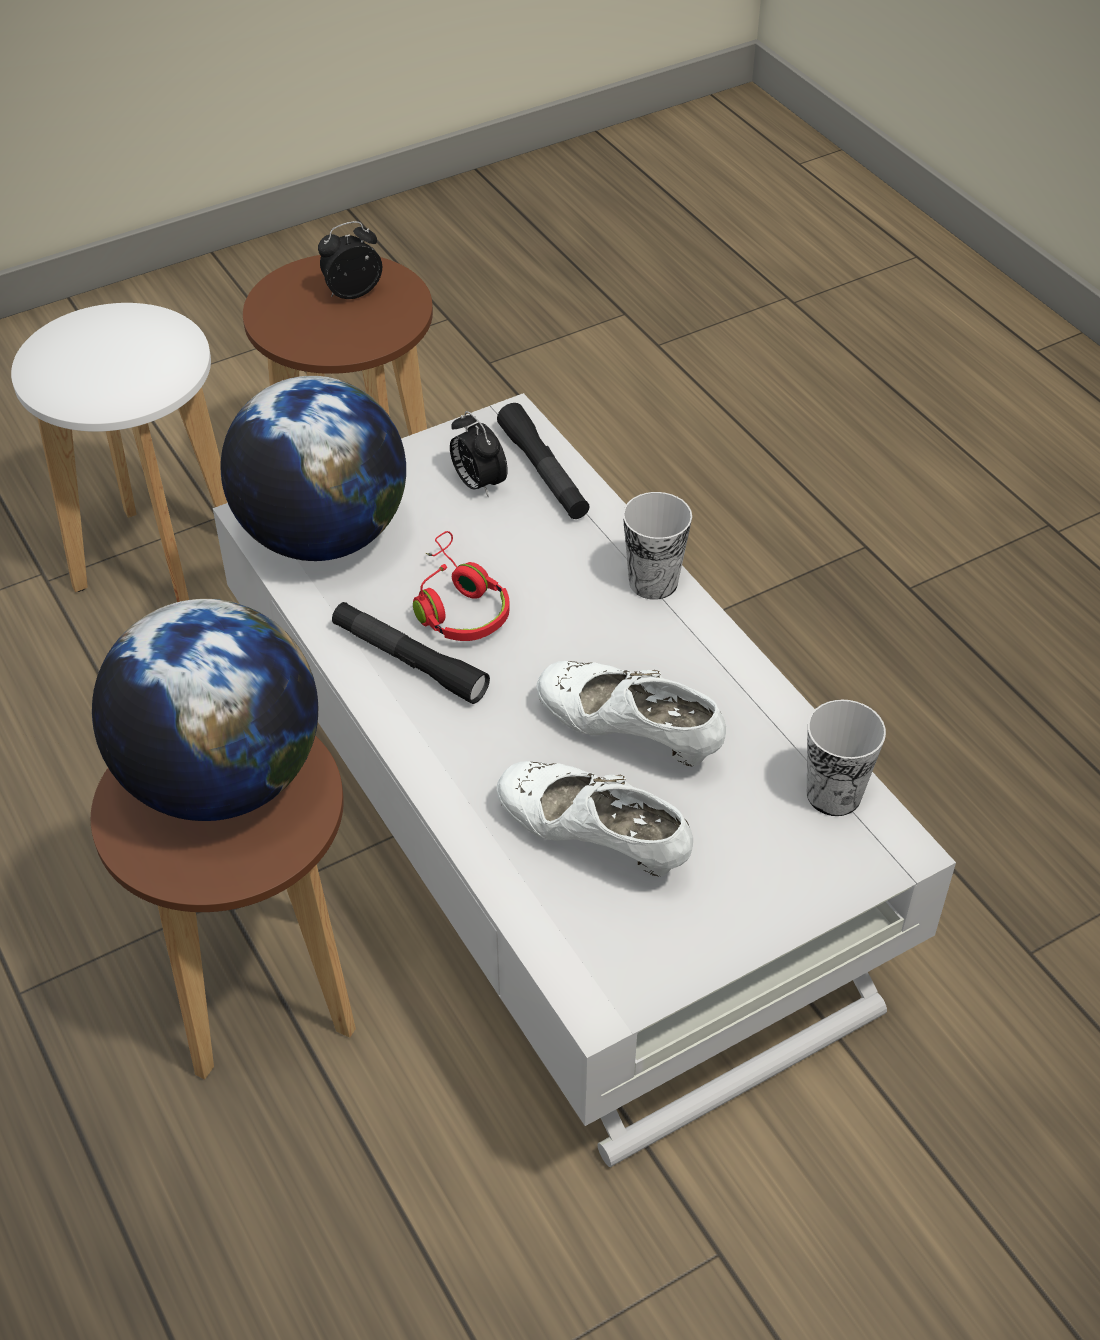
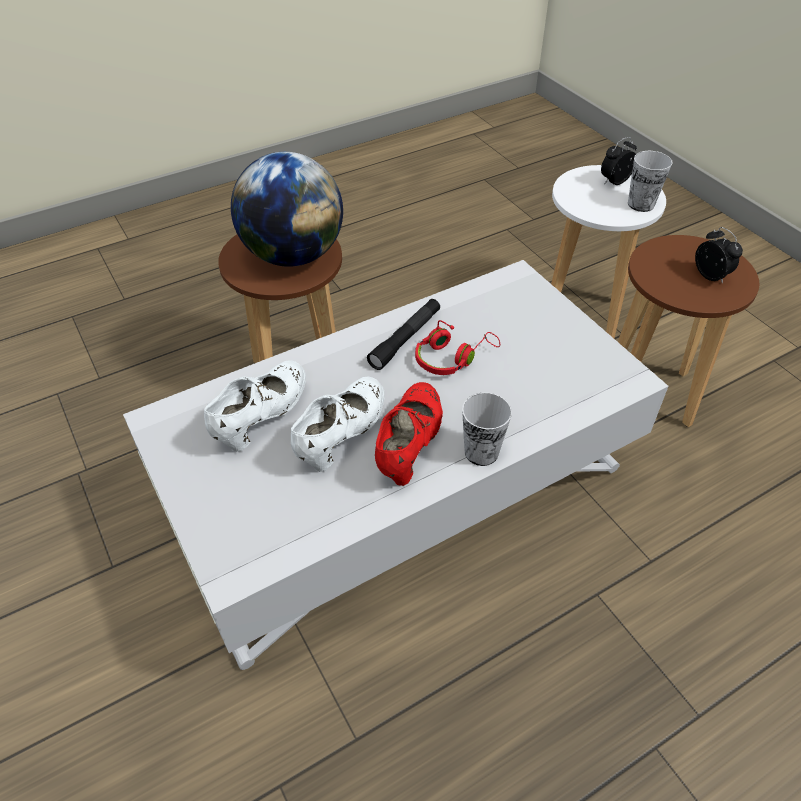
camera: 90 degrees right, 0 degrees up
(322, 536) = (505, 300): globe -> none
(478, 483) = (565, 364): alarm clock -> alarm clock (614, 182)
(543, 472) = (584, 396): black flashlight -> none
(645, 658) = (409, 446): none -> red shoe
(833, 794) = (282, 543): cup -> cup (641, 204)

